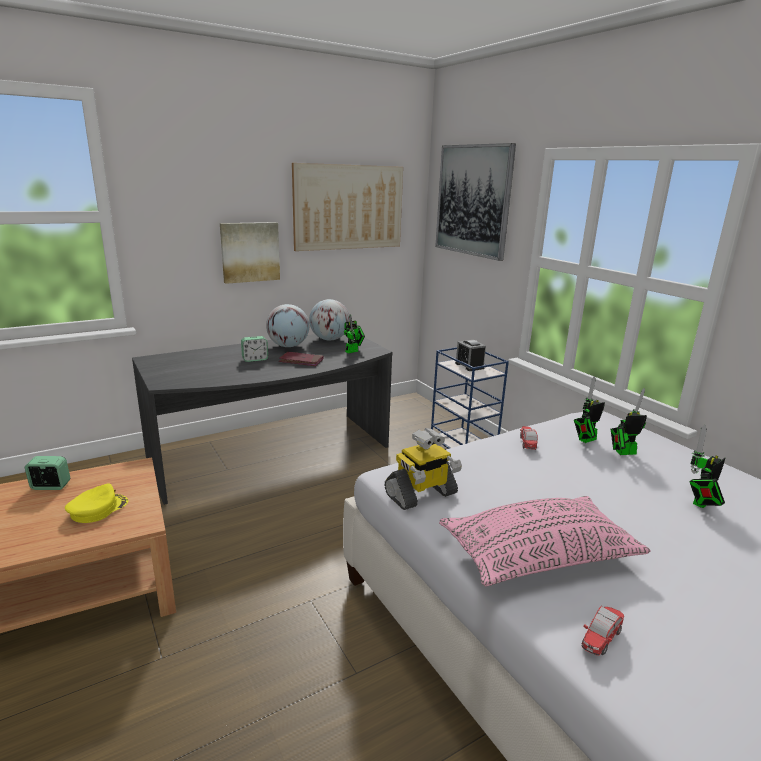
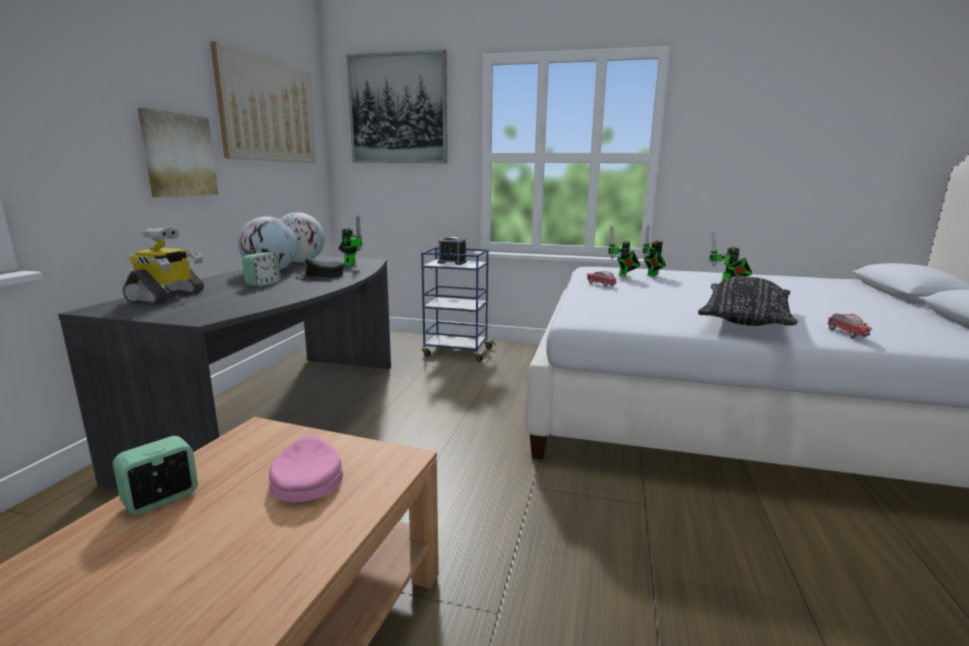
camera: 45 degrees left, 5 degrees down
(98, 509) = (307, 478): yellow cap -> pink cap
(301, 361) = (321, 276): red book -> black cap
(421, 495) = (625, 319): toy robot -> toy robot (167, 296)
(538, 555) = (744, 320): pink pillow -> black pillow

